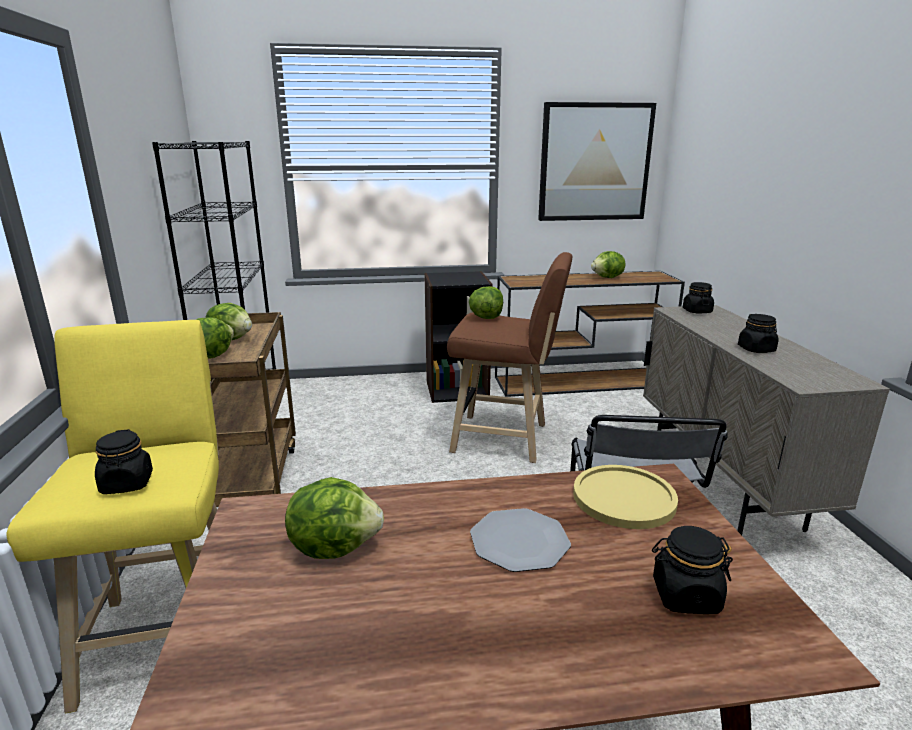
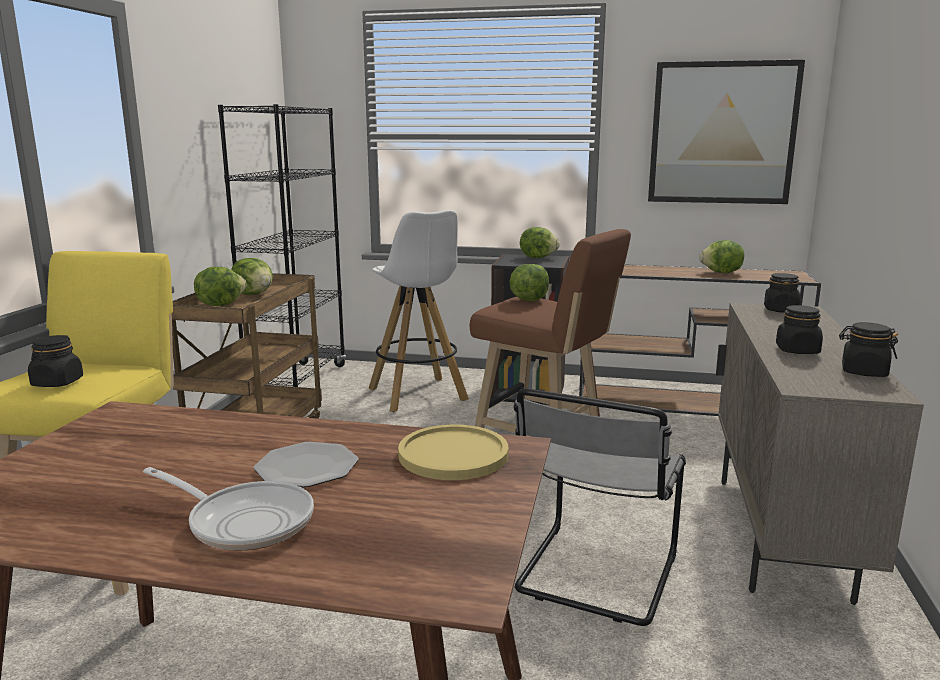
camera: 20 degrees right, 5 degrees down
(335, 546) = (153, 444): lettuce -> lettuce (538, 257)
(366, 407) = (418, 395): none -> white stool
(540, 624) = (244, 521): none -> frying pan
(685, 596) = (403, 531): black jar -> black jar (863, 372)

